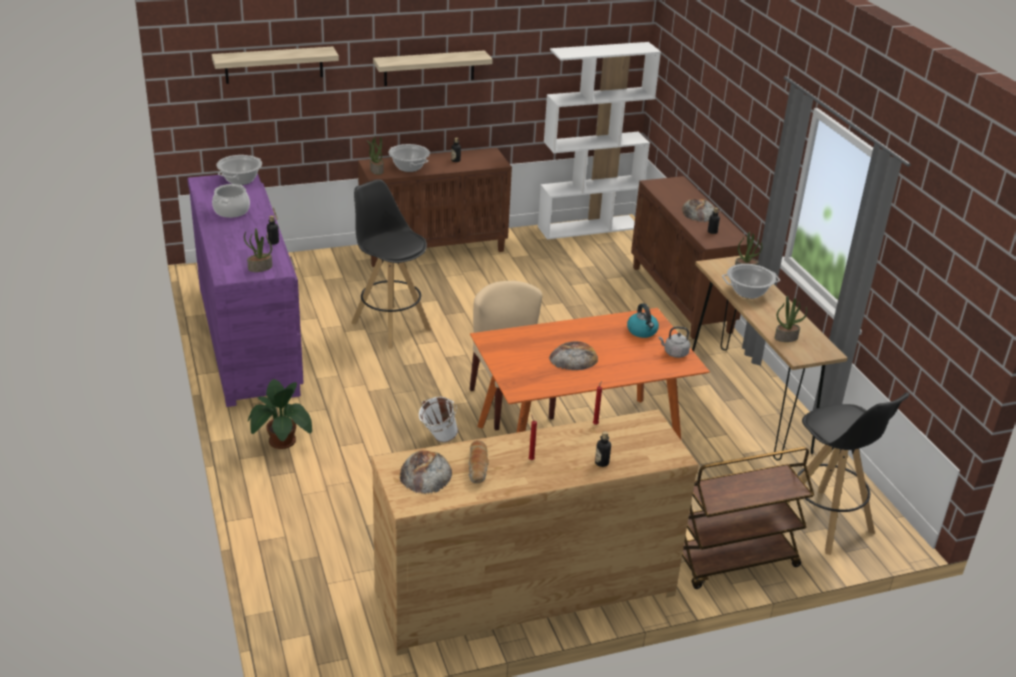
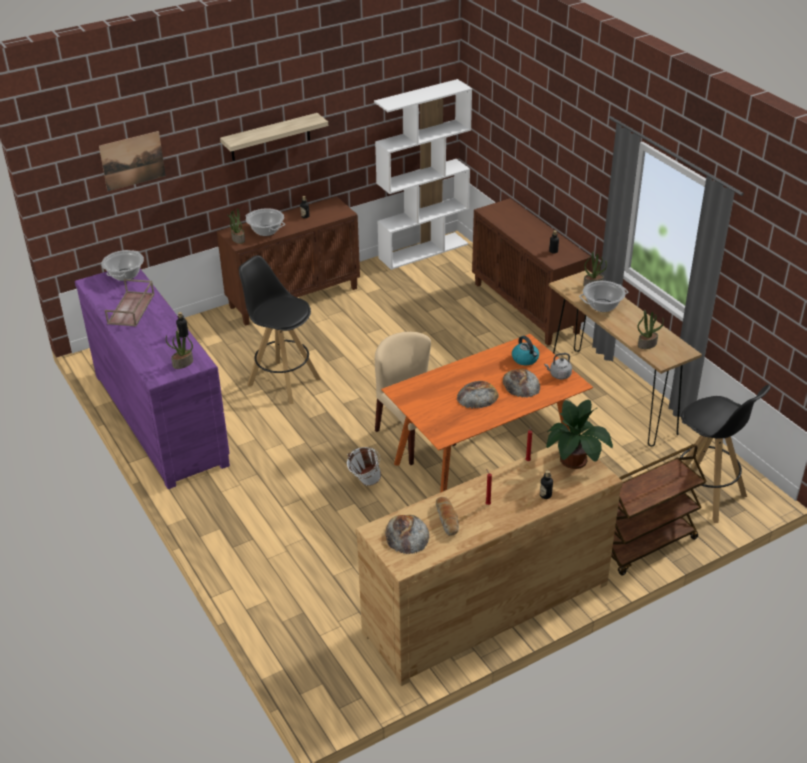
camera: 10 degrees left, 5 degrees up
(232, 211) = (131, 309): cooking pot -> brown tray
(274, 65) = (132, 160): shelf -> picture
(282, 442) = (230, 513): potted plant -> potted plant (574, 461)
(698, 212) = (535, 233): bread -> bread (521, 384)

